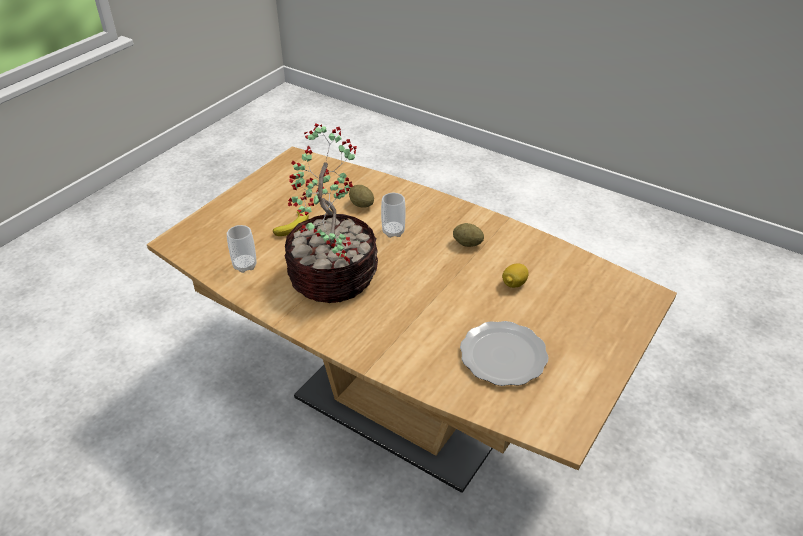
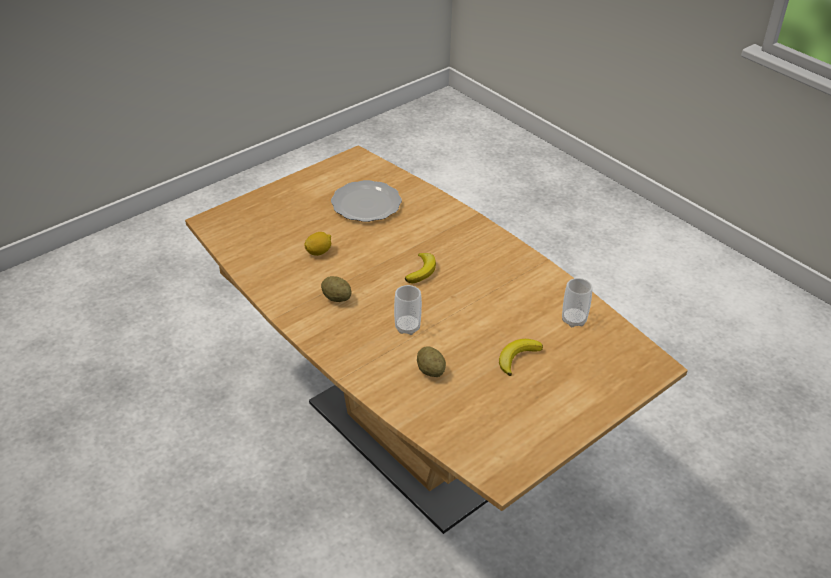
camera: 165 degrees left, 0 degrees up
(333, 275) = (485, 293): potted plant -> none
(402, 285) = (422, 270): none -> banana

